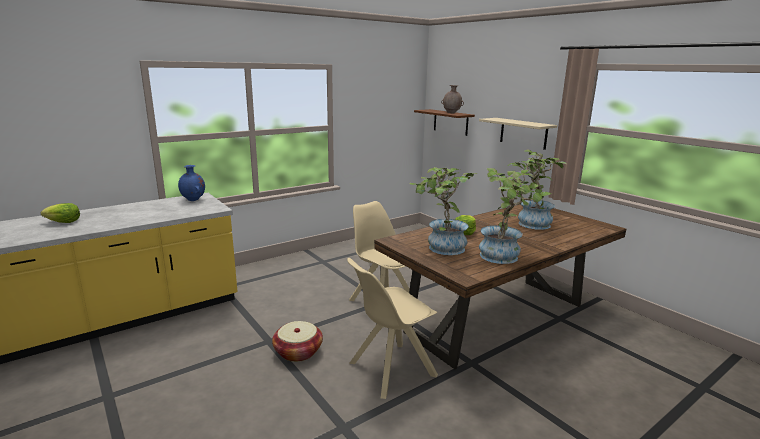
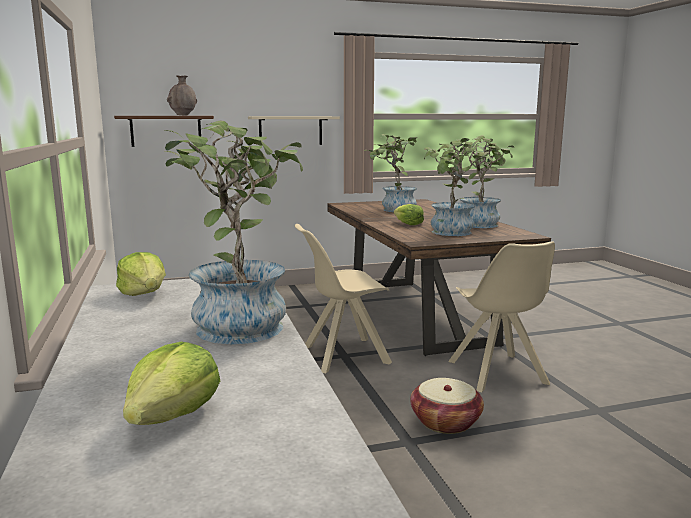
camera: 70 degrees left, 5 degrees down
(149, 217) = (240, 323): none -> potted plant
(193, 200) = (144, 294): blue vase -> lettuce

